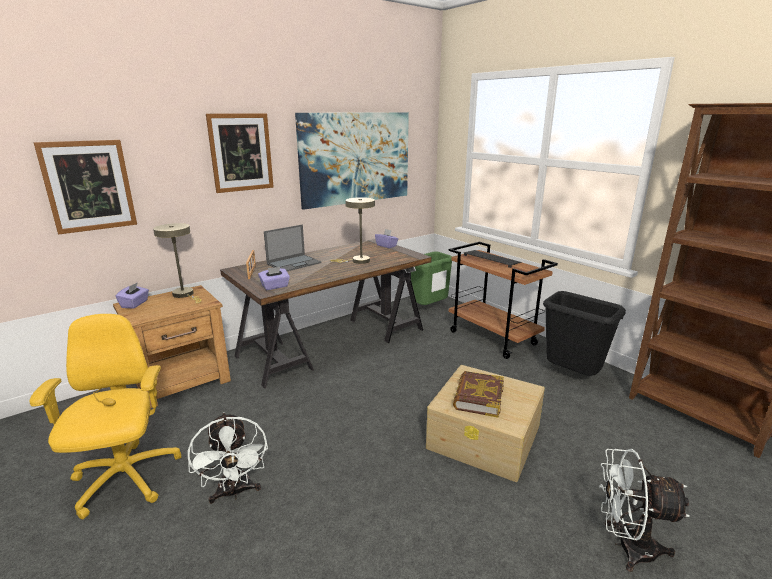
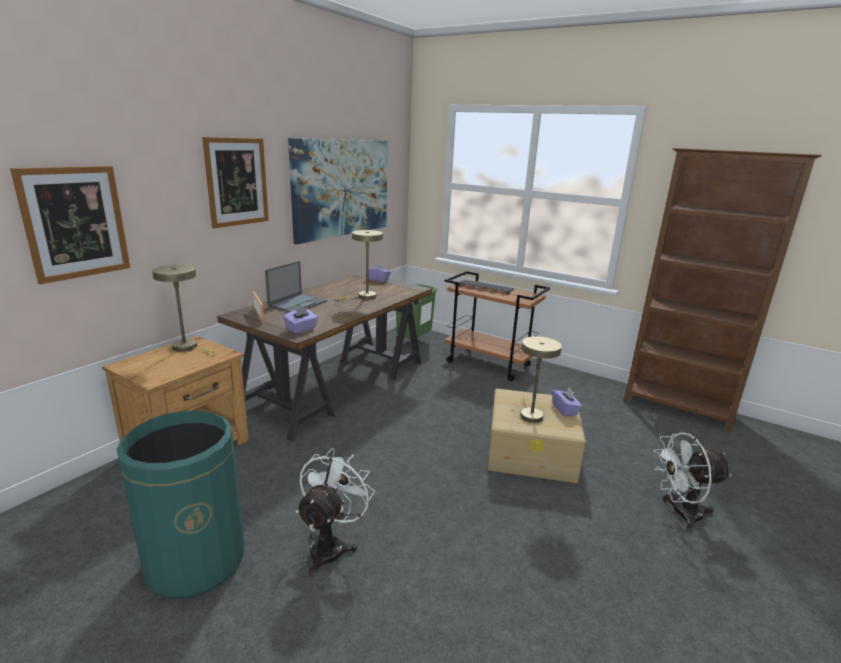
camera: 20 degrees left, 0 degrees up
(125, 480) = (196, 561): yellow office chair -> green trash can
(135, 304) = (133, 363): purple tissue box -> purple tissue box (565, 410)
(235, 492) = (331, 546): white fan -> white fan turned 120 degrees counterclockwise
(478, 397) = (530, 414): book -> beige table lamp
(572, 377) = (572, 389): black trash can -> none

